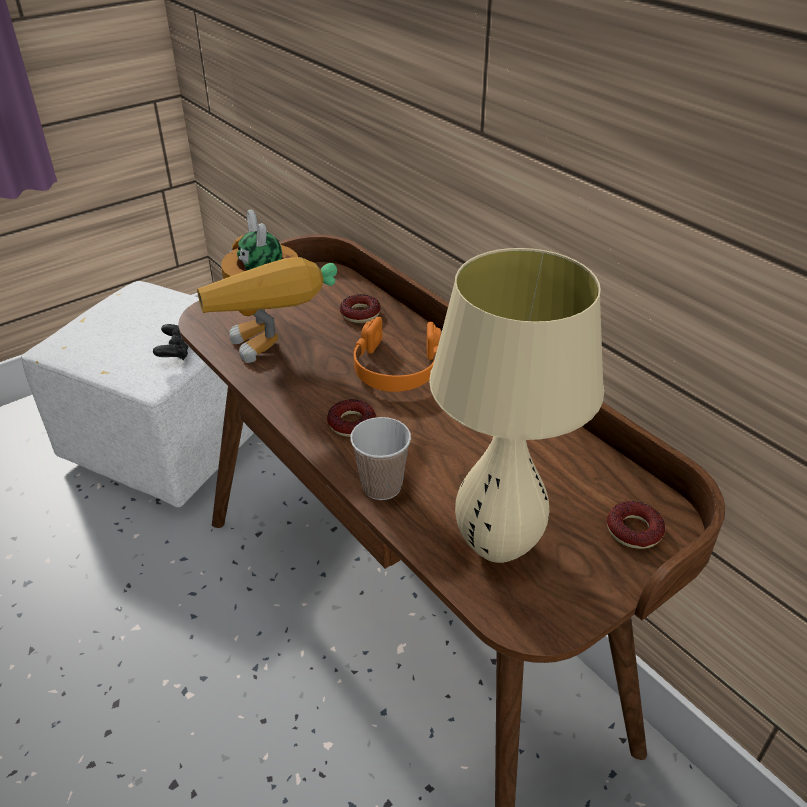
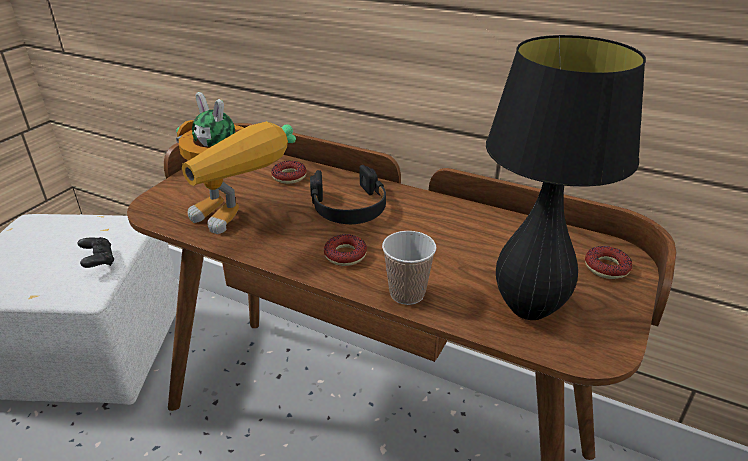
camera: 25 degrees left, 5 degrees down
(396, 367) = (349, 206): orange headphones -> black headphones
(497, 547) = (528, 309): beige table lamp -> black table lamp

